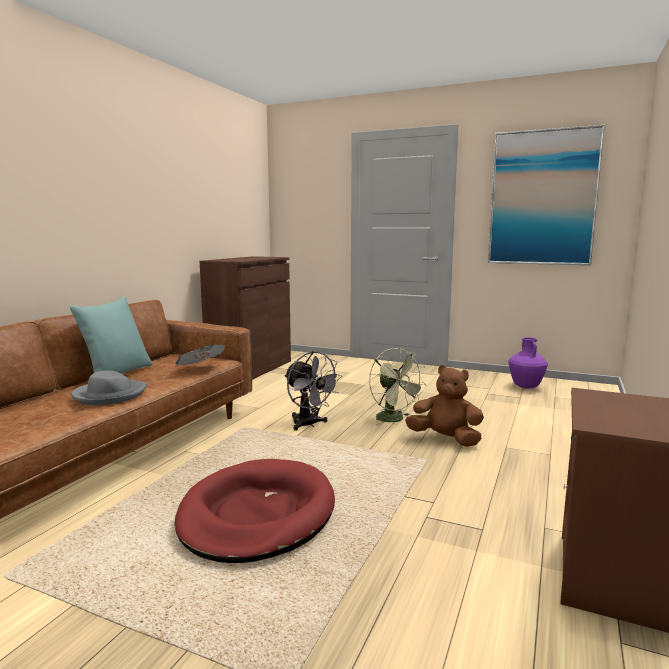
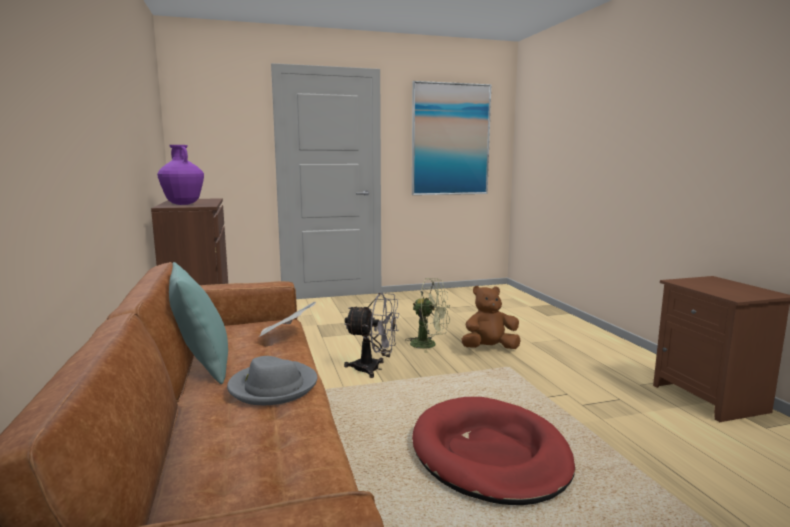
camera: 40 degrees left, 0 degrees up
(526, 387) = (462, 297): purple vase -> purple vase (183, 204)

